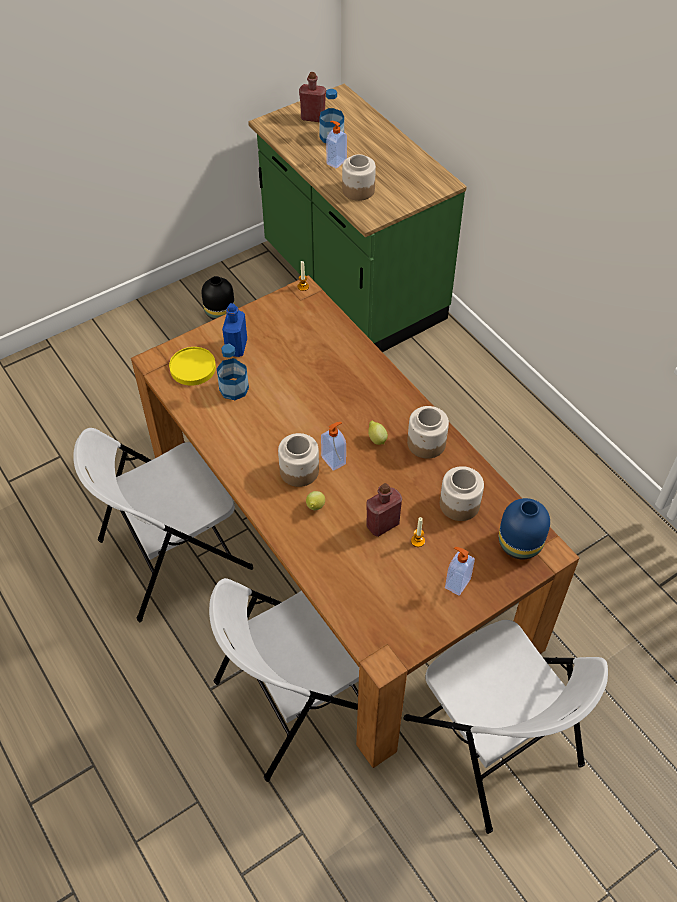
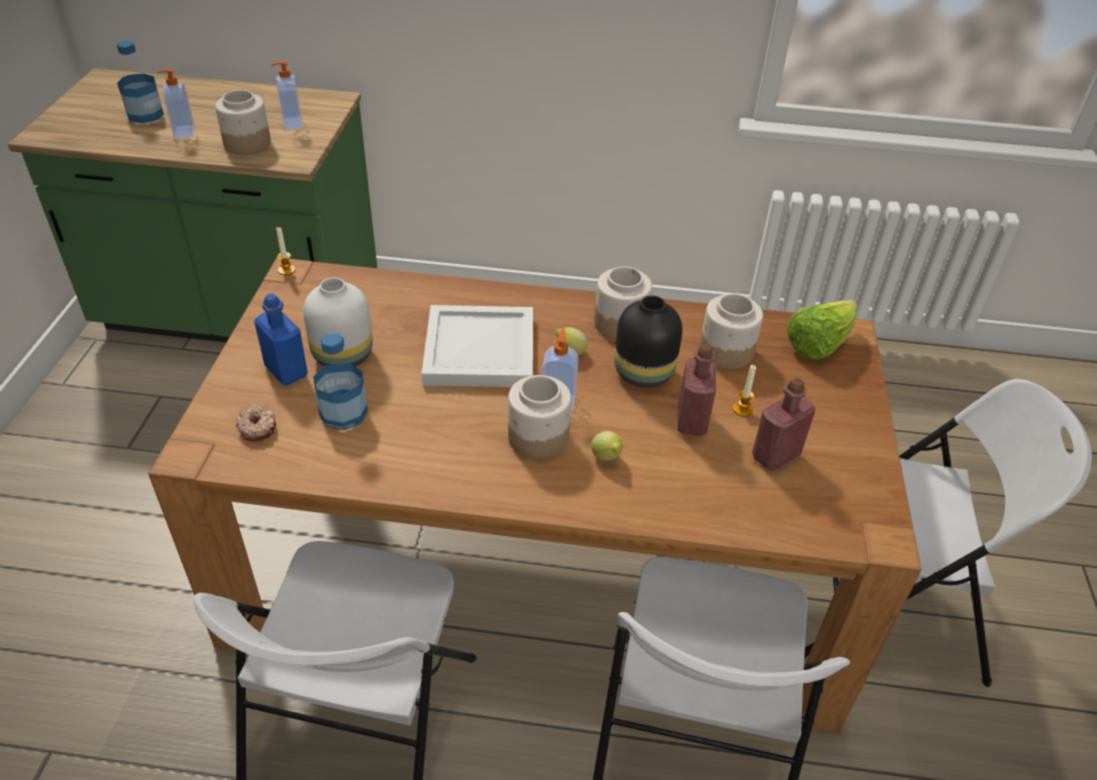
camera: 50 degrees left, 10 degrees down
(193, 368) = (258, 427): yellow plate -> donut
(220, 313) = (106, 433): black vase -> black vase (645, 373)
(268, 357) = (341, 356): none -> white vase
(313, 118) = (96, 108): red bottle -> red bottle (775, 455)
(336, 403) = (481, 349): none -> white tray
(456, 583) = (827, 416): soap dispenser -> soap dispenser (291, 124)
(518, 543) = (818, 344): blue vase -> lettuce

